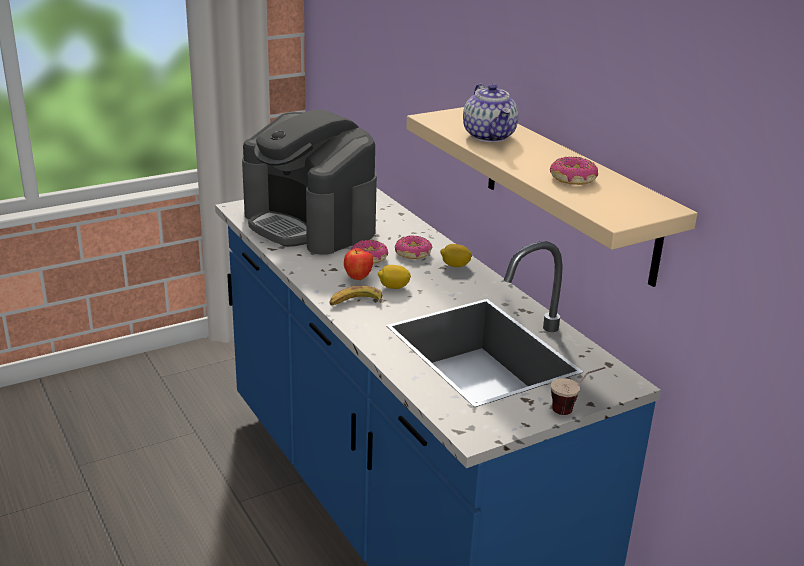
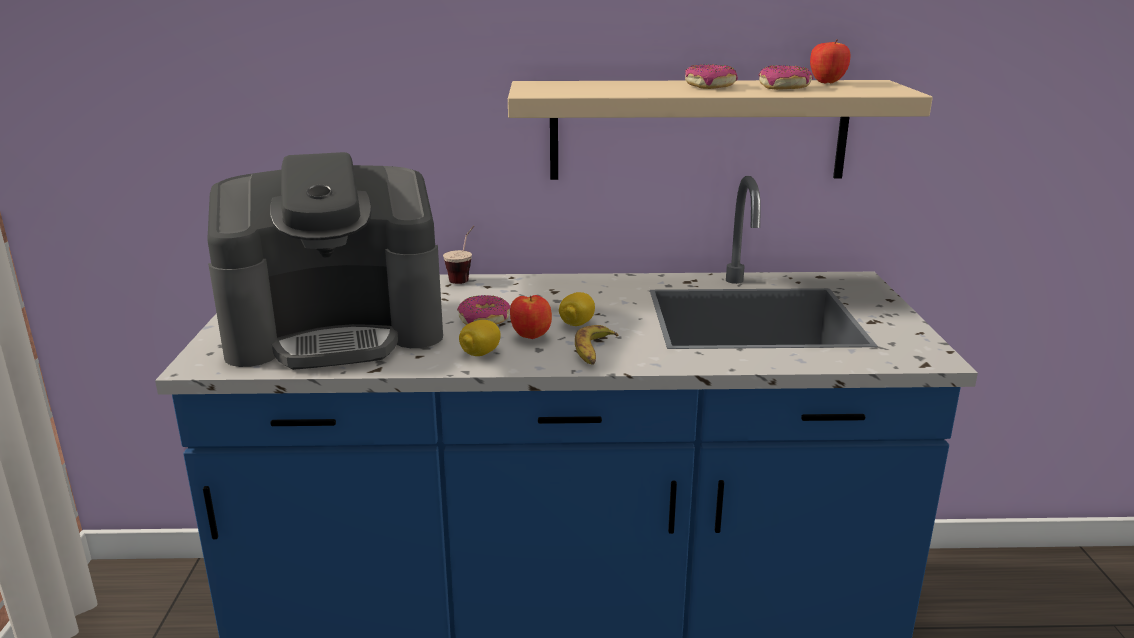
camera: 60 degrees left, 5 degrees down
(413, 253) = (502, 296): donut -> donut (710, 86)
(455, 265) = (558, 285): lemon -> lemon (480, 354)
(490, 136) = (627, 88): teapot -> none
(573, 409) = (898, 308): cup -> cup (464, 277)
(625, 191) = (827, 83): none -> apple

